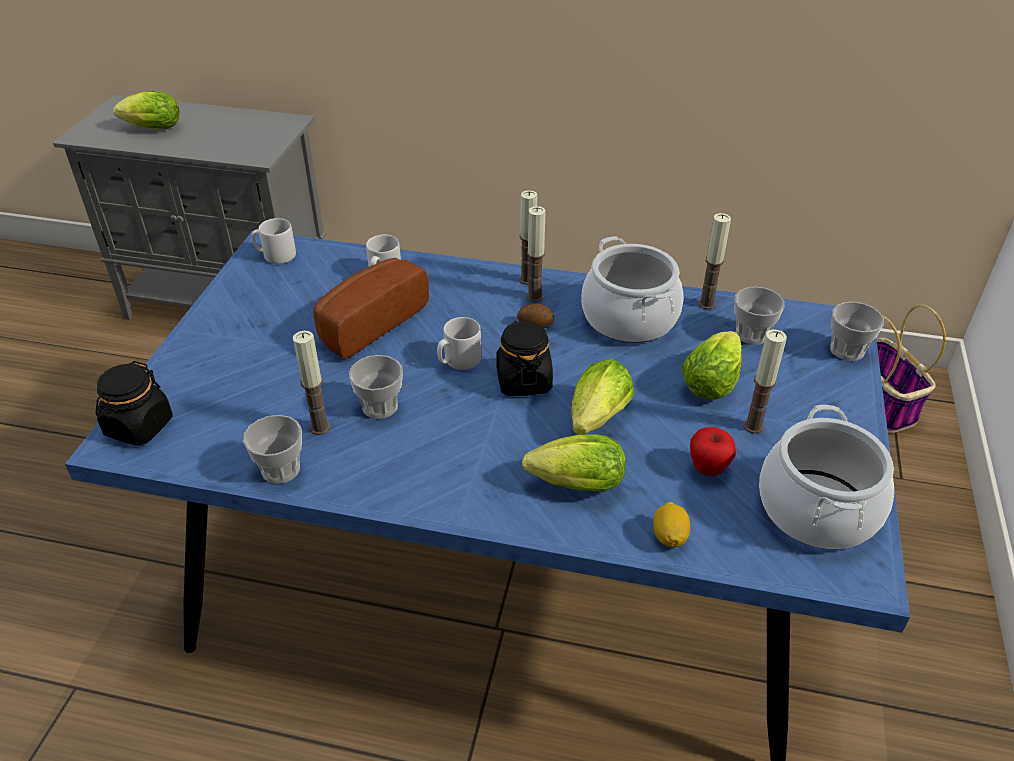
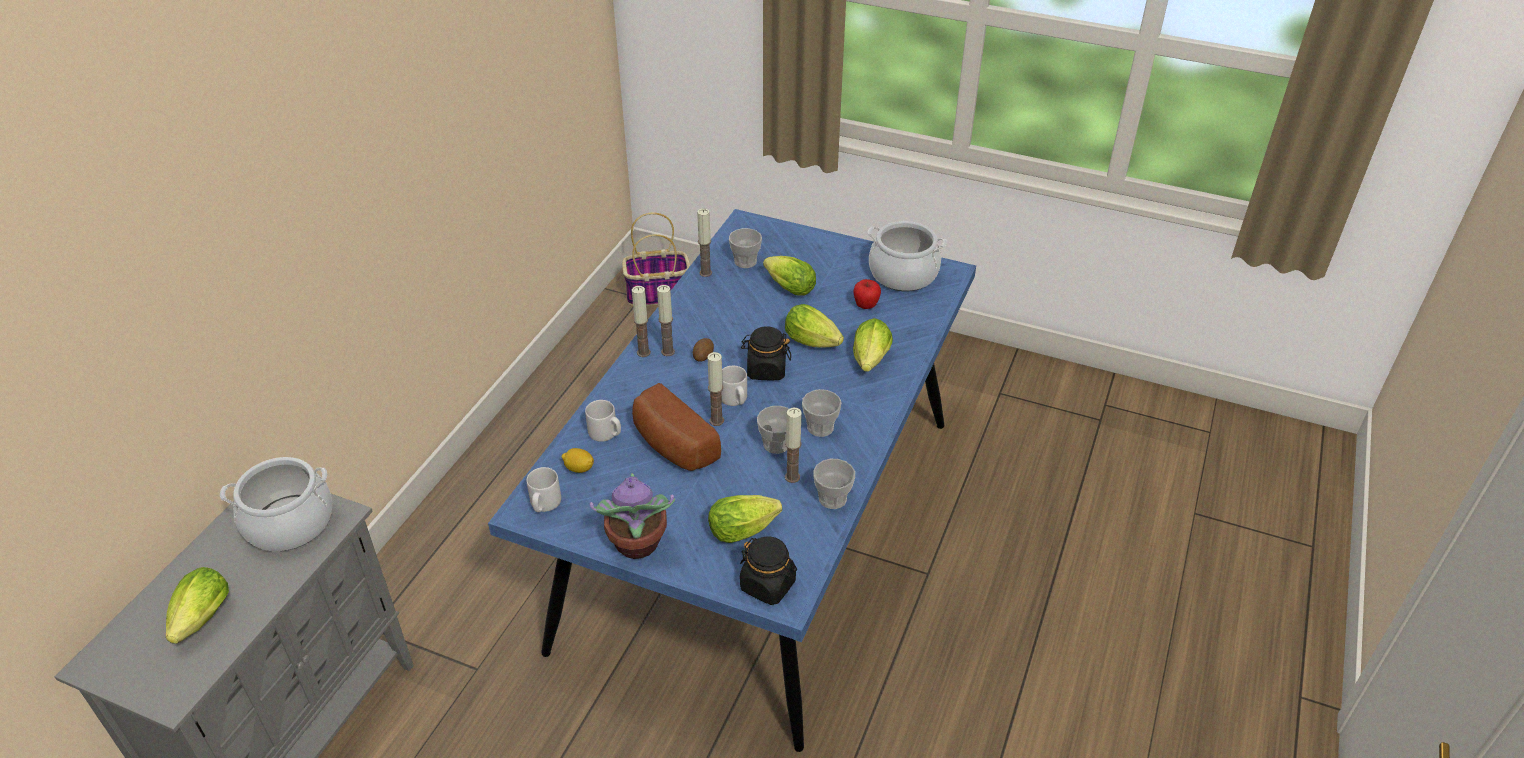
camera: 80 degrees left, 0 degrees up
(213, 322) = (637, 545): none -> potted plant
(230, 398) = (746, 529): none -> lettuce
(629, 318) = (710, 310): cooking pot -> cooking pot (289, 523)
(669, 536) = (916, 331): lemon -> lemon (579, 468)
(753, 426) = (833, 281): candle -> candle (716, 421)
(847, 350) = (772, 229): cup -> cup (820, 427)

